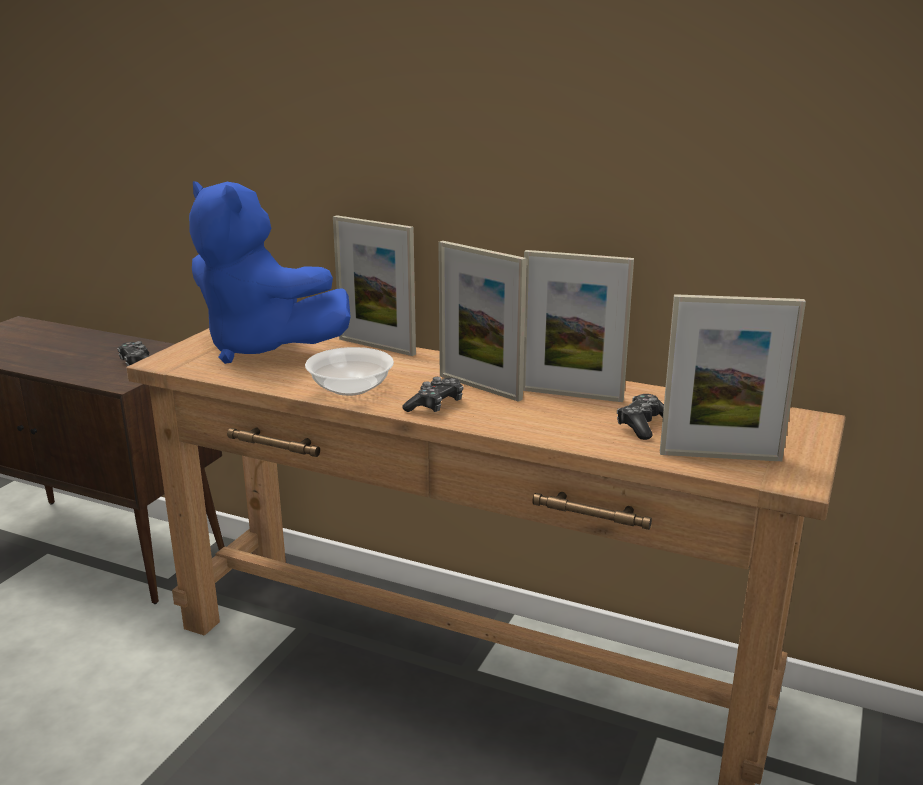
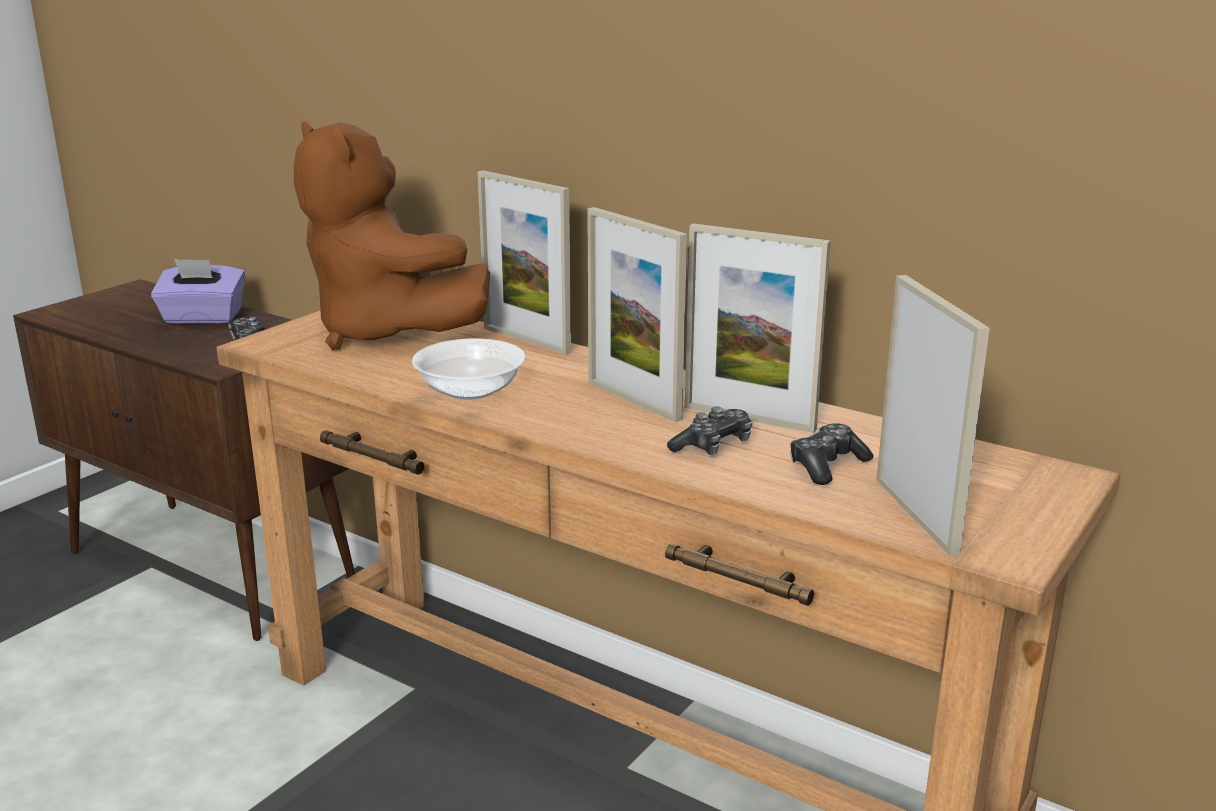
camera: 10 degrees right, 0 degrees up
(87, 345) = (202, 318): none -> purple tissue box
(262, 348) = (386, 333): blue plush toy -> brown plush toy
(435, 405) = (566, 420): game controller -> game controller (713, 446)
(720, 456) = (915, 515): picture frame -> picture frame turned 120 degrees counterclockwise

